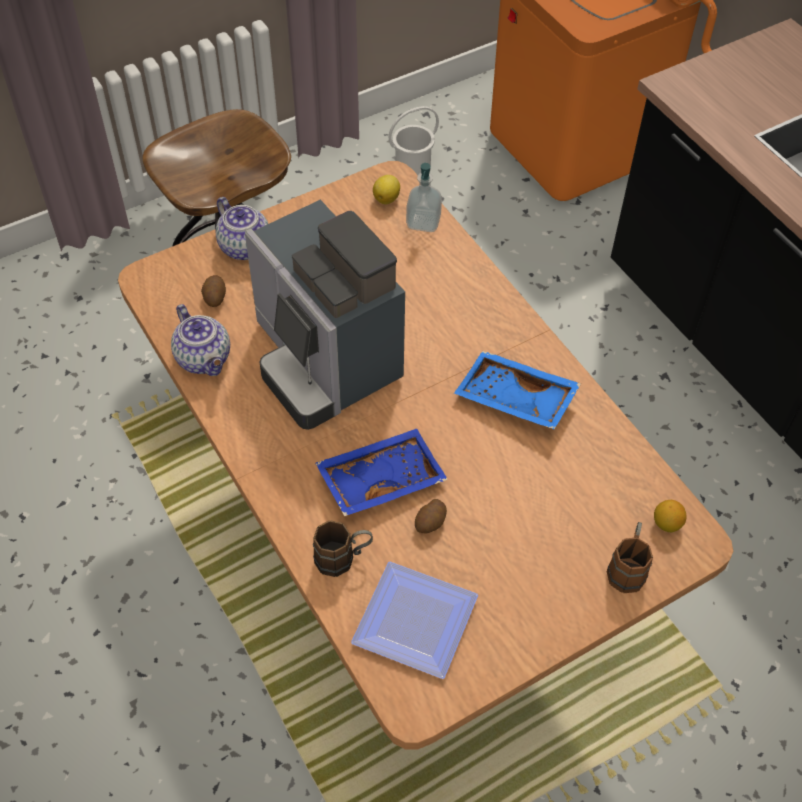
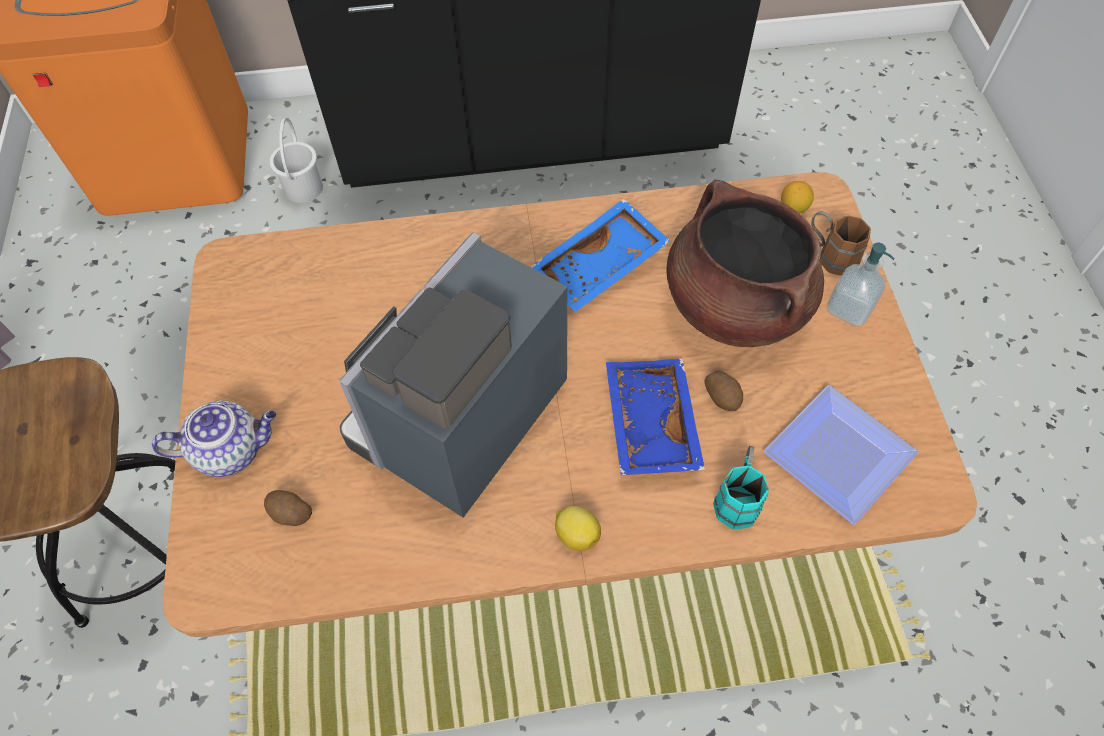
camera: 65 degrees left, 5 degrees up
(205, 359) = (385, 557): teapot -> none
(324, 361) = (459, 423): coffee machine -> coffee machine turned 135 degrees clockwise
(343, 558) = (738, 497): brown mug -> turquoise mug
(387, 198) = (254, 276): lemon -> lemon (576, 534)
(412, 167) = (94, 304): white bucket -> white bucket (303, 188)
(423, 222) = (313, 255): soap dispenser -> soap dispenser (849, 308)
(528, 506) = (734, 305): none -> brown cooking pot

